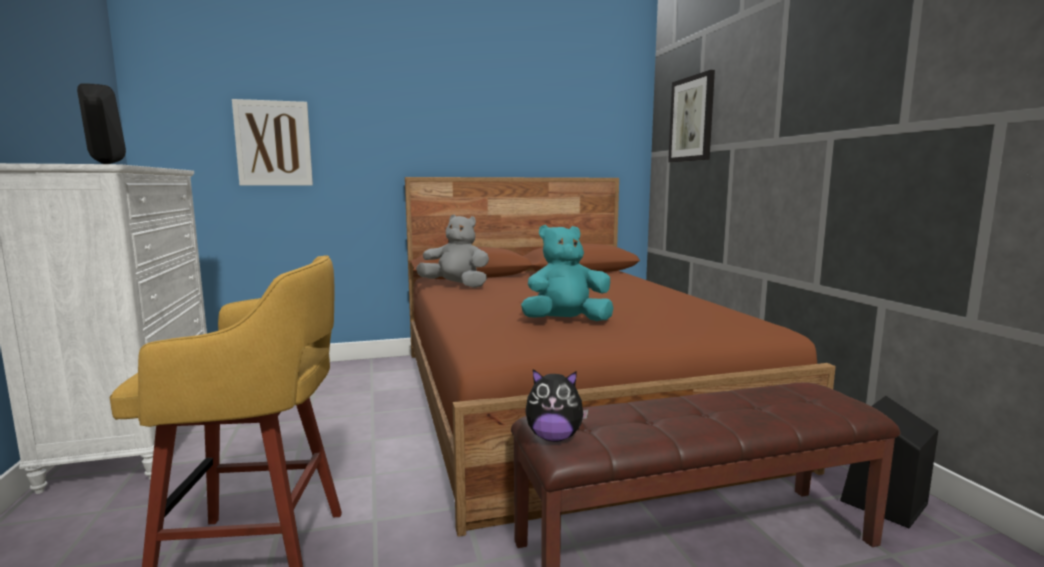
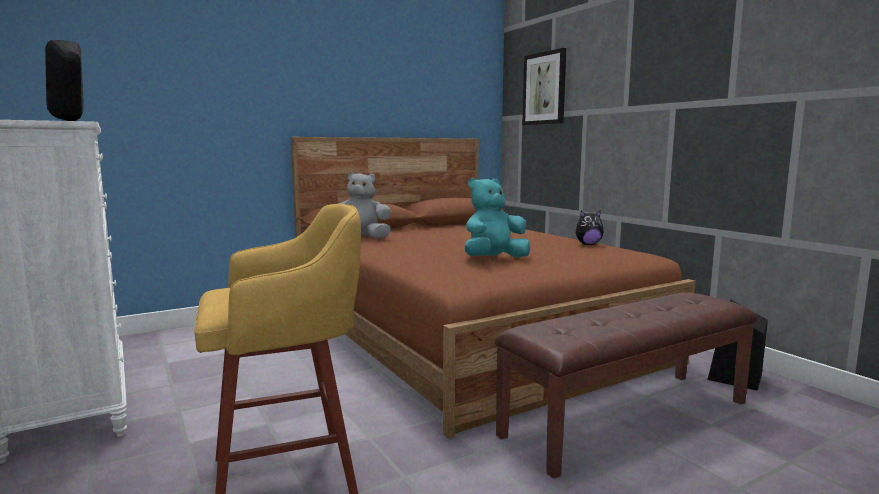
camera: 15 degrees left, 0 degrees up
(273, 143) = (159, 102): picture -> none
(554, 437) = (547, 339): plush toy -> plush toy (588, 244)

